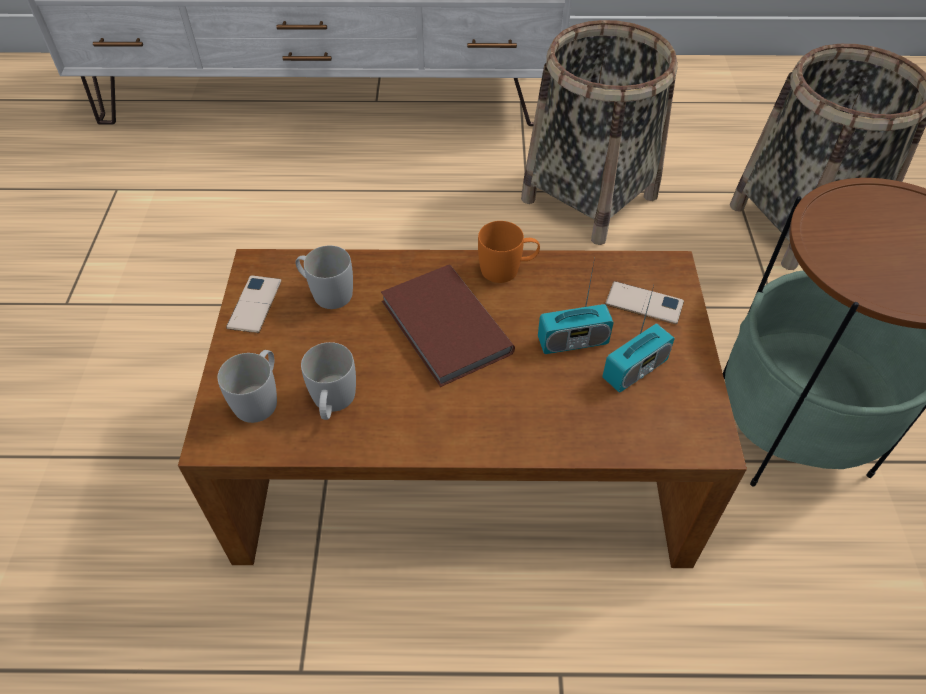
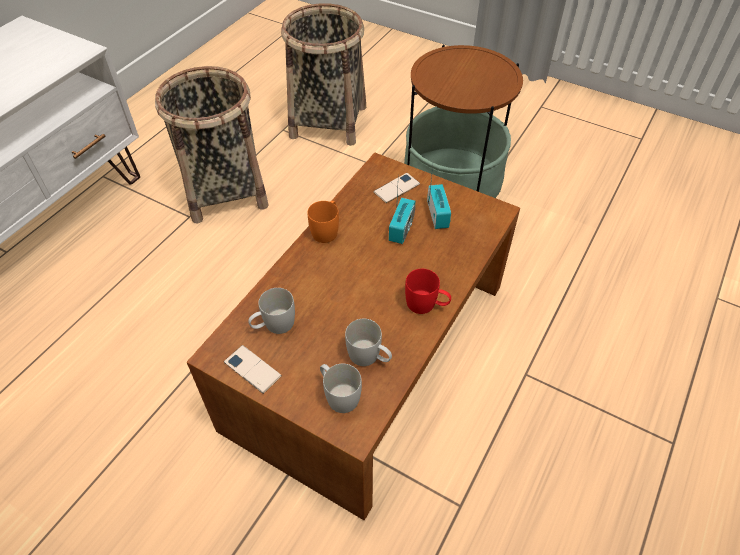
camera: 60 degrees left, 0 degrees up
(444, 329) = (351, 279): brown book -> none
(457, 427) = (426, 305): none -> red mug

